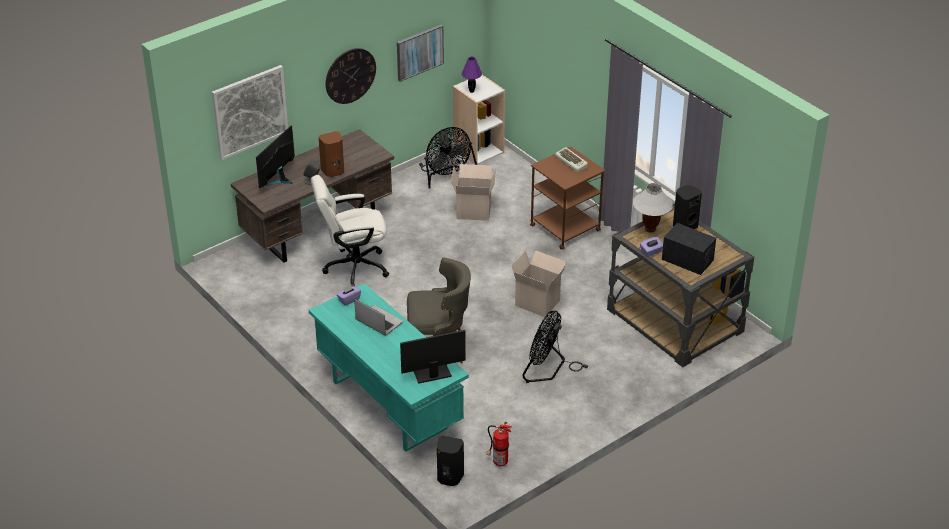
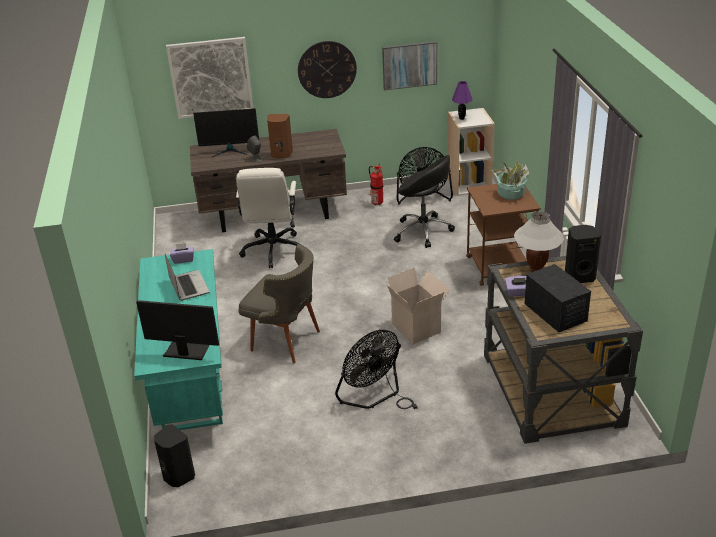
camera: 30 degrees right, 5 degrees down
(279, 179) = (230, 151): monitor -> monitor turned 150 degrees counterclockwise
(353, 269) = (273, 252): white office chair -> white office chair turned 105 degrees counterclockwise
(474, 210) = (424, 231): cardboard box -> black office chair
(498, 462) = (240, 478): fire extinguisher -> fire extinguisher (376, 203)
(572, 162) = (511, 194): keyboard -> potted plant

